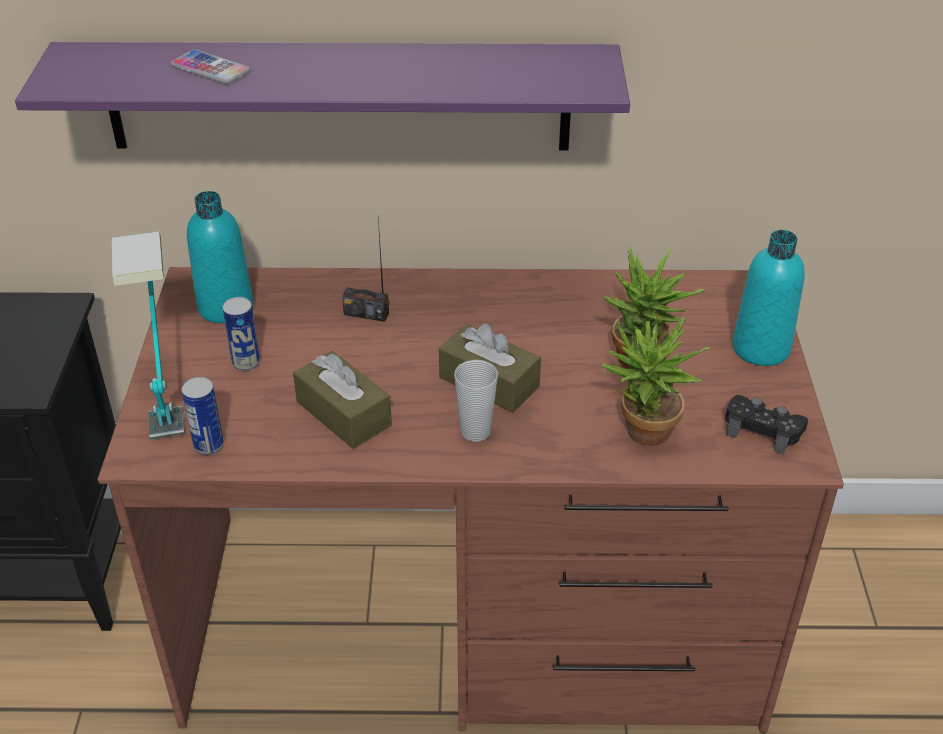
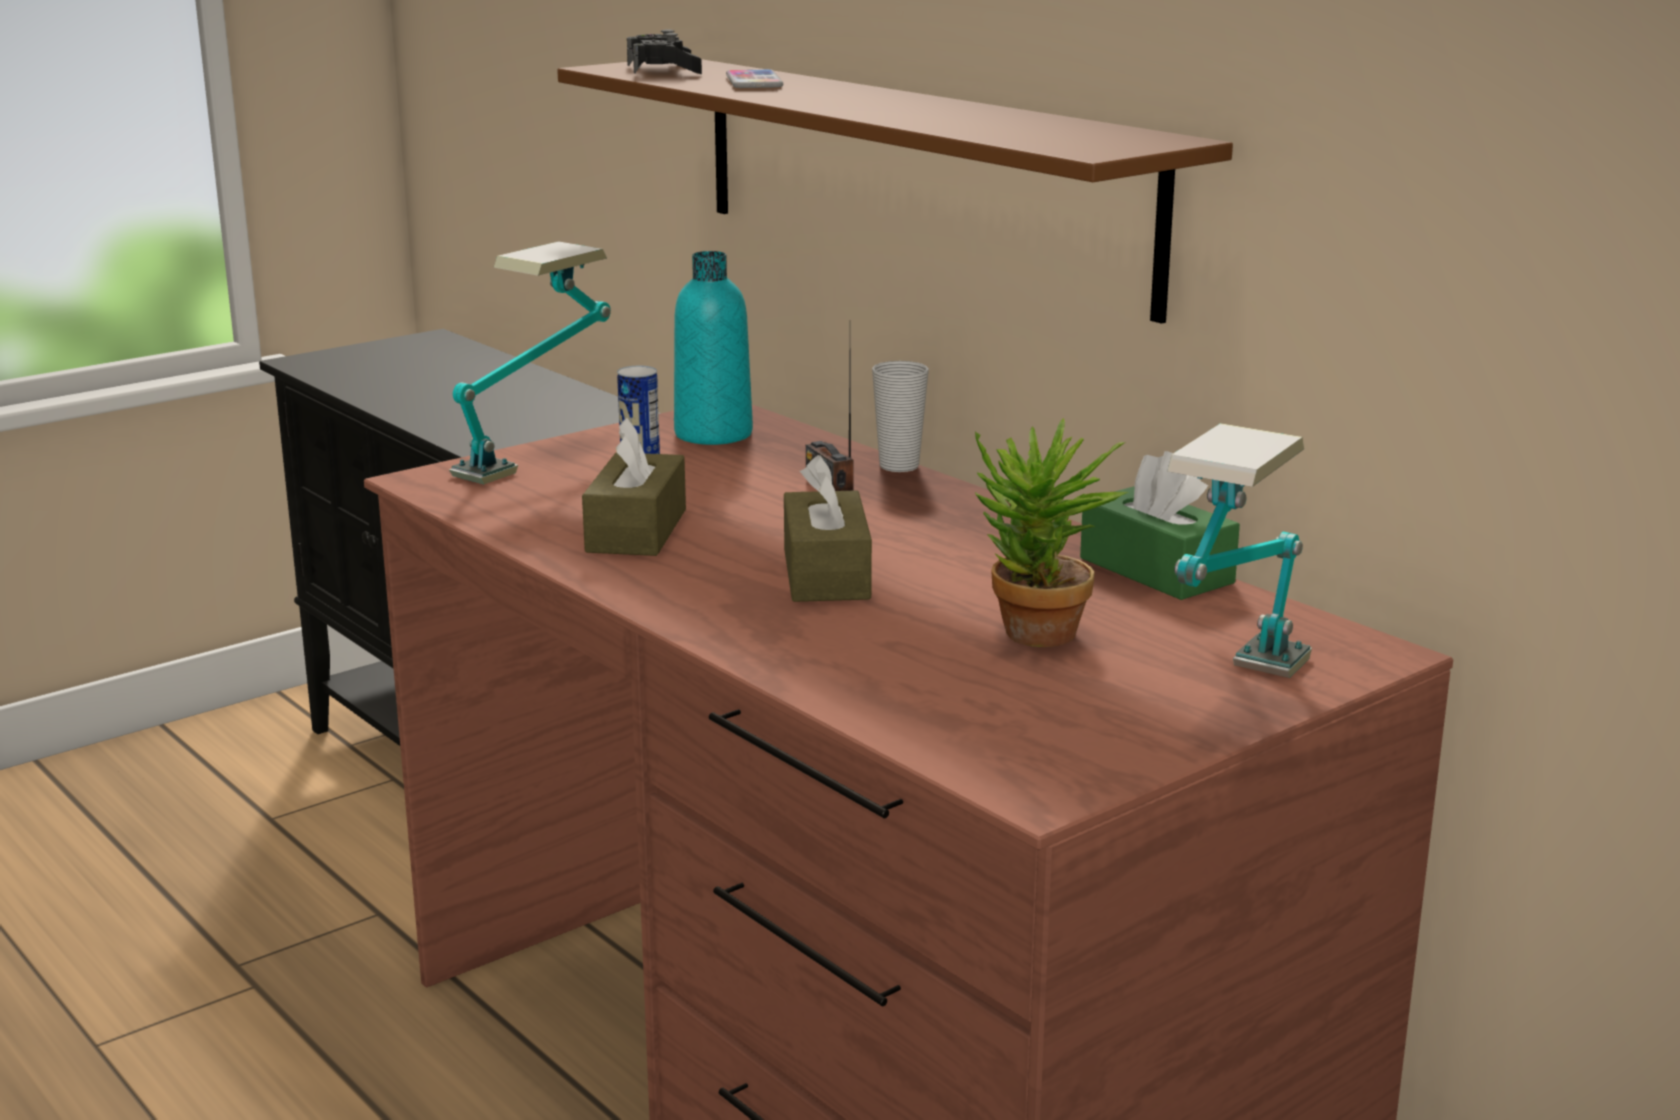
camera: 50 degrees right, 20 degrees down
(208, 445) = (483, 498): can -> none
(338, 96) = (917, 177): purple shelf -> brown shelf
(475, 431) = (722, 595): cup -> cup (899, 466)
(604, 284) = (1156, 570): none -> green tissue box
(642, 436) = (887, 680): potted plant -> none
(761, 348) = (1234, 696): turquoise bottle -> table lamp
(763, 429) = (1050, 748): black game controller -> black game controller (663, 70)

